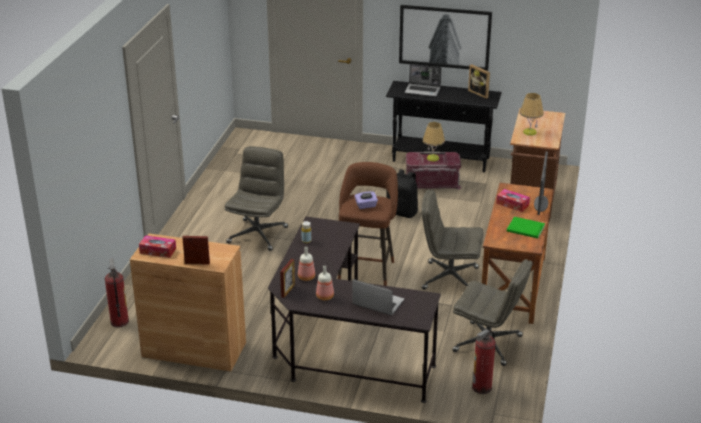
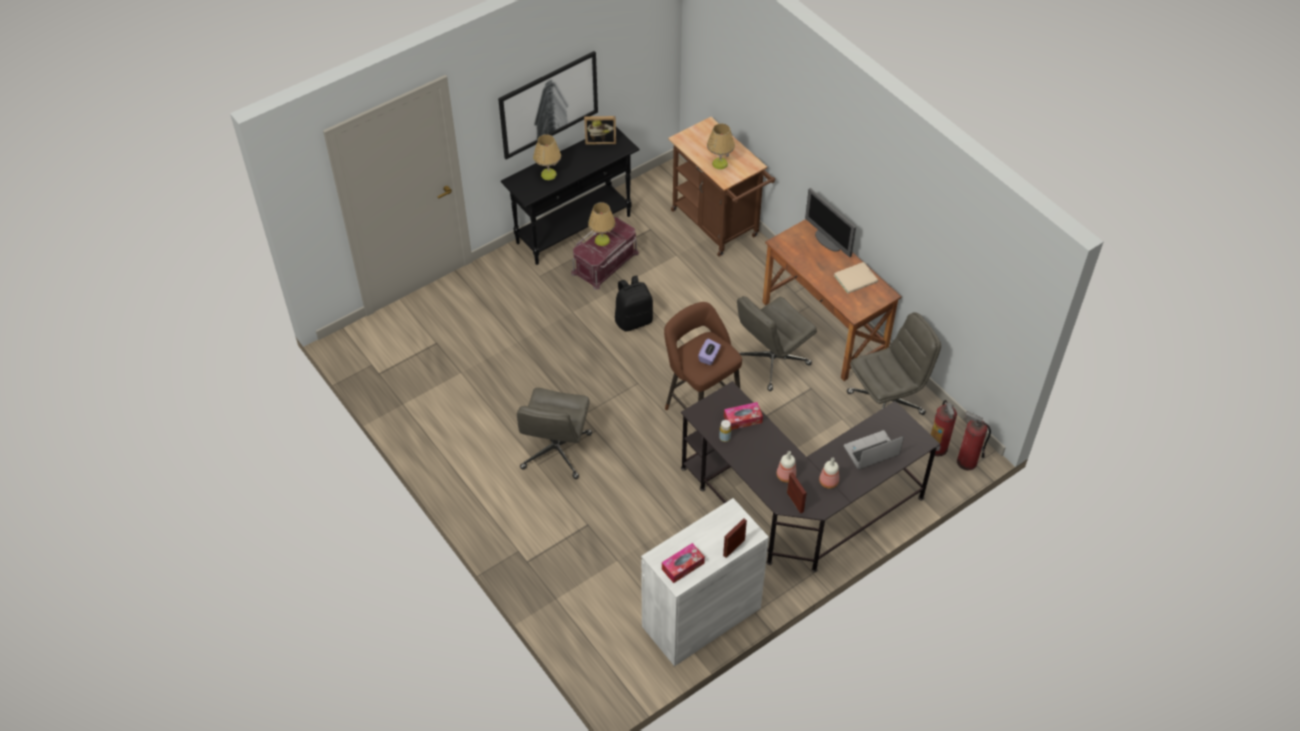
camera: 50 degrees left, 20 degrees up
(119, 321) = (597, 652): fire extinguisher -> fire extinguisher (966, 462)
(194, 349) = (701, 617): brown cabinet -> white cabinet
(257, 234) = (556, 452): grey office chair -> grey office chair turned 135 degrees counterclockwise
(423, 91) = (548, 174): laptop -> table lamp
(512, 204) = (810, 259): tissue box -> tissue box (742, 419)
(526, 229) = (857, 279): green book -> beige book

